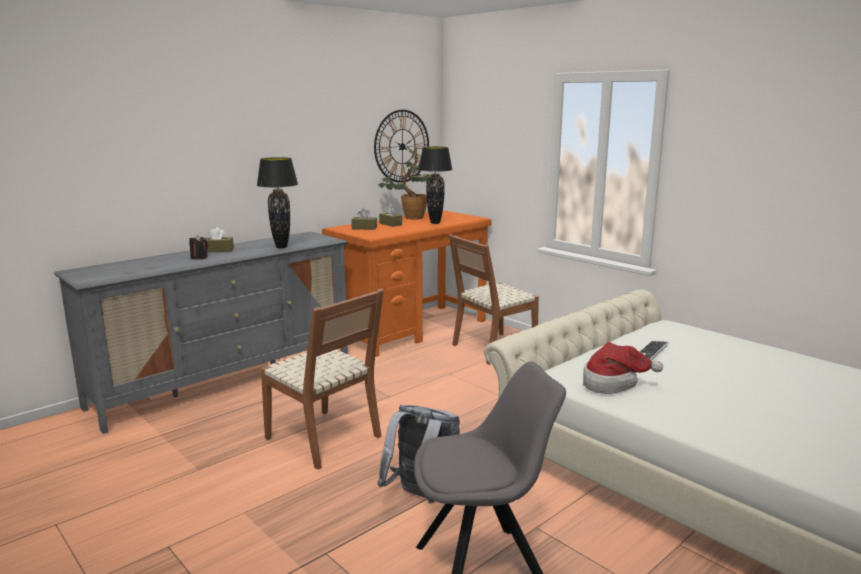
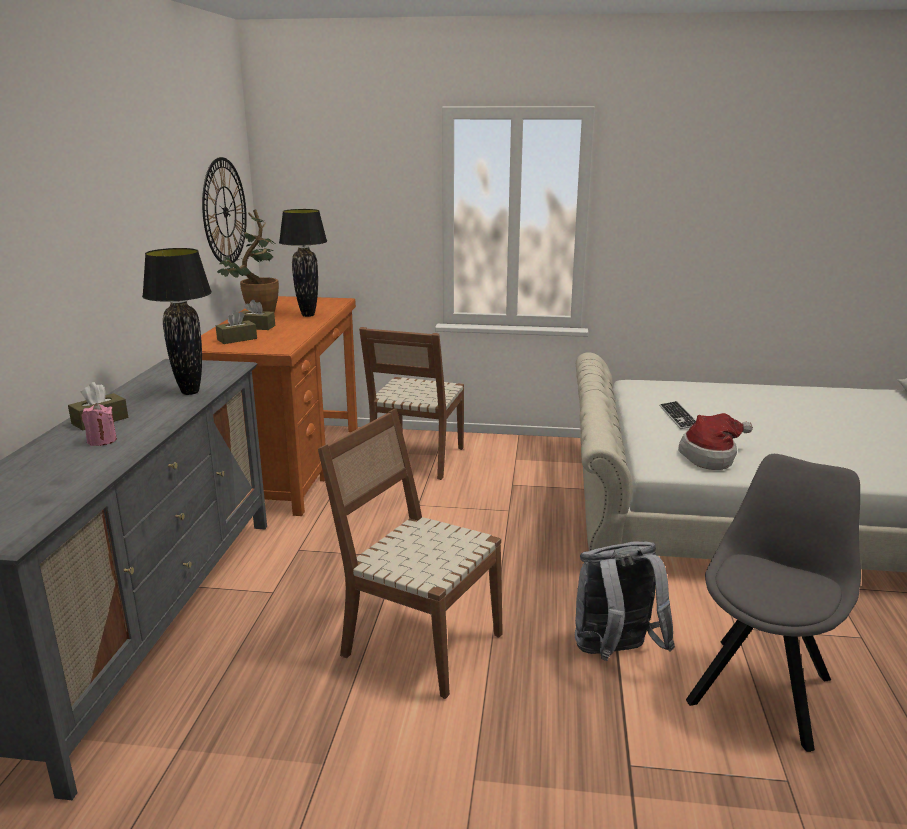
camera: 40 degrees left, 5 degrees up
(199, 258) = (102, 441): black candle -> pink candle
(325, 440) = (417, 642): chair -> chair turned 150 degrees counterclockwise

